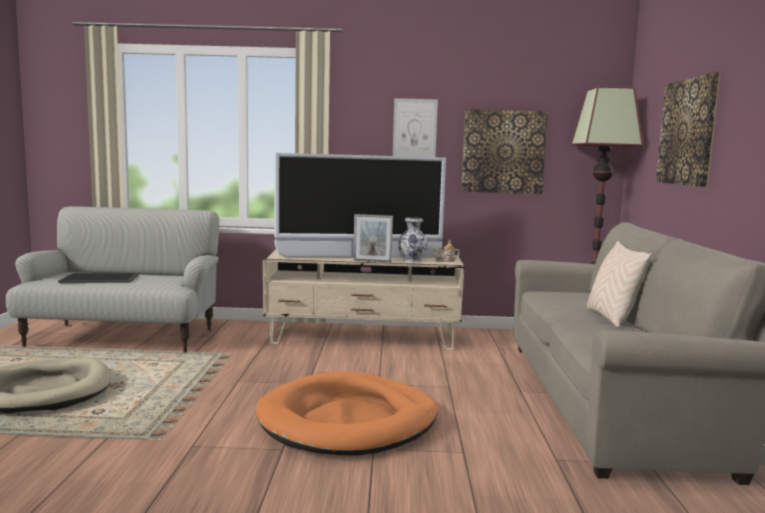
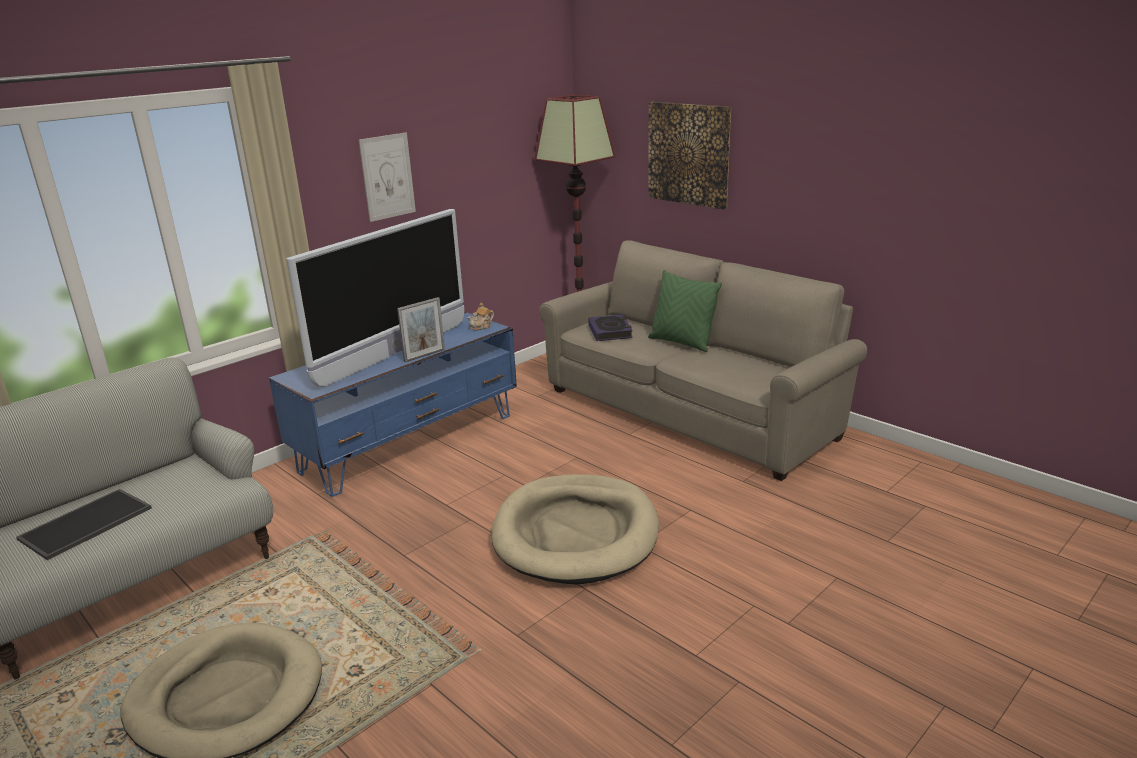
camera: 45 degrees left, 15 degrees up
(348, 421) = (576, 533): orange dog bed -> beige dog bed
(363, 339) = (410, 443): beige tv stand -> blue tv stand
(412, 261) = (456, 339): vase -> none
(503, 152) = (477, 181): picture -> none
(562, 298) = (610, 332): none -> book
(611, 318) = (682, 343): beige pillow -> green pillow

